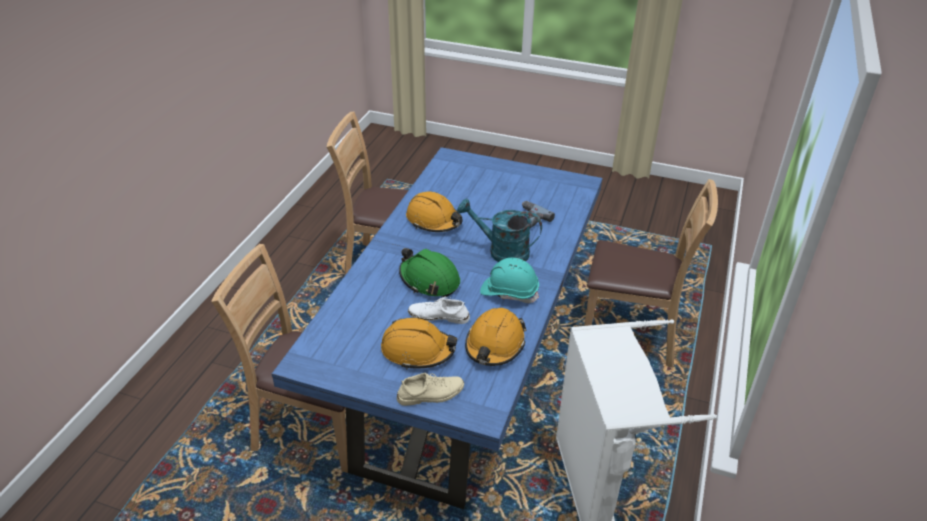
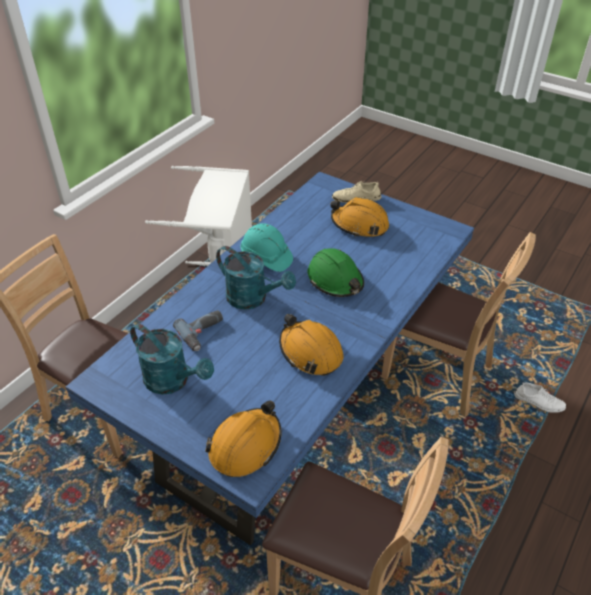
camera: 165 degrees left, 5 degrees up
(439, 316) = (335, 247): white shoe -> white shoe (539, 402)
(494, 345) = (298, 220): orange hard hat -> orange hard hat (245, 445)
(529, 190) = (173, 381): none -> turquoise watering can

